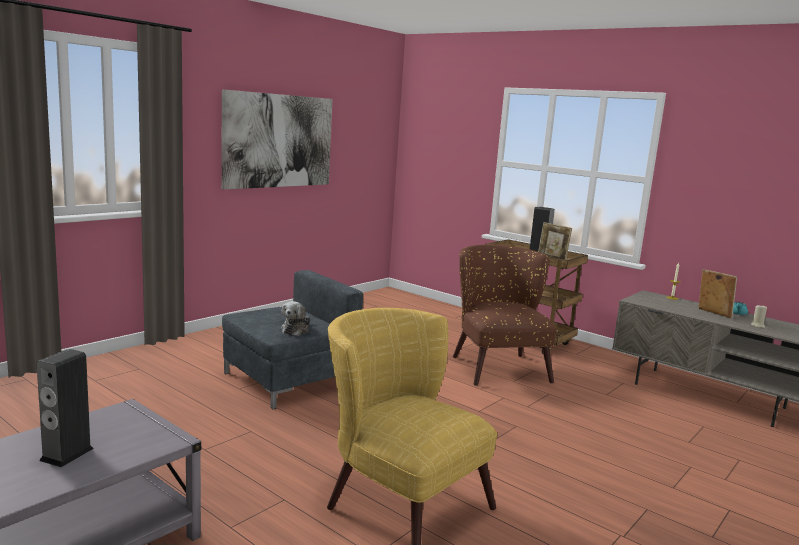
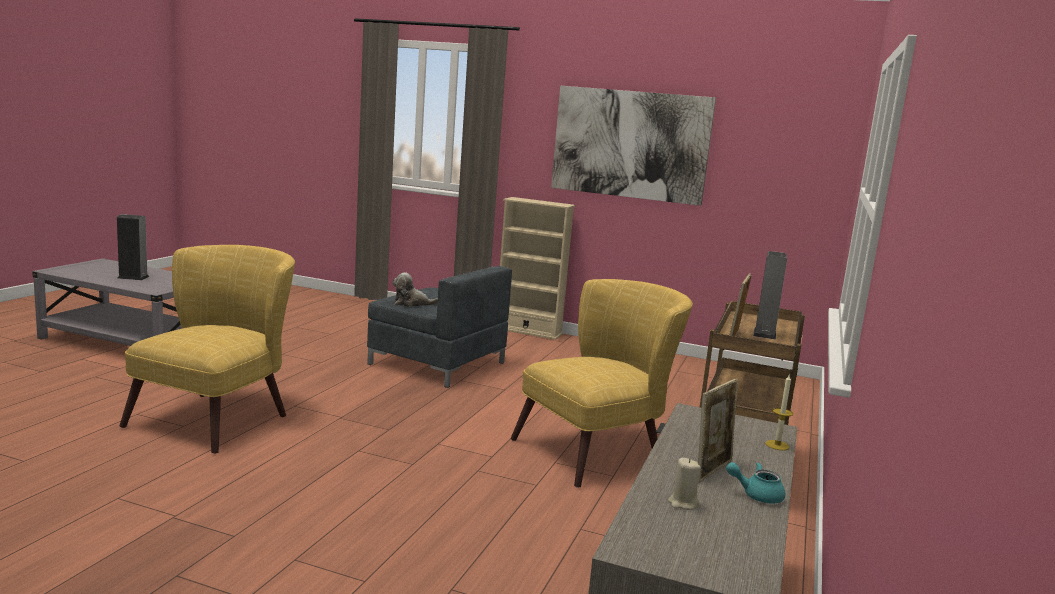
camera: 70 degrees right, 0 degrees up
(222, 330) = (528, 331): none -> beige bookcase
(496, 365) = (599, 451): brown armchair -> yellow armchair

